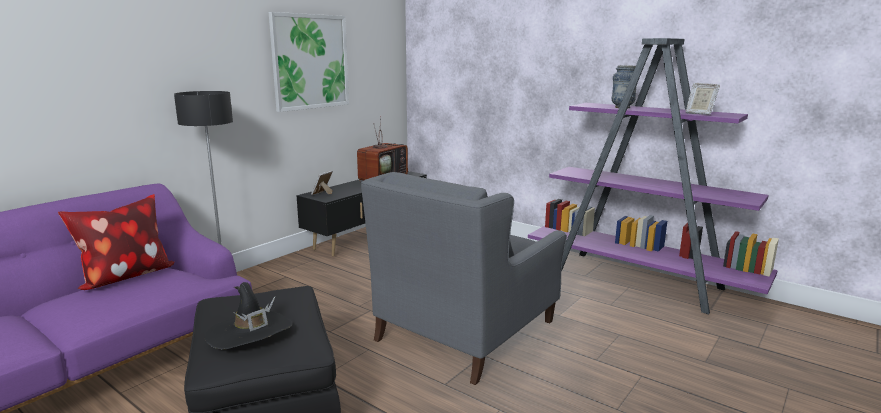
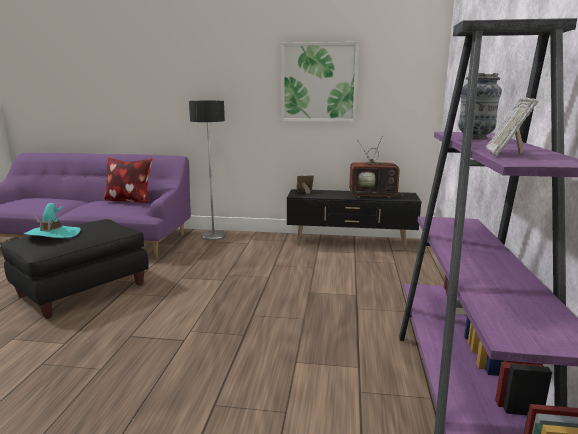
camera: 60 degrees right, 0 degrees up
(250, 333) = (53, 234): black hat -> turquoise hat
(466, 330) = (222, 322): grey armchair -> none

